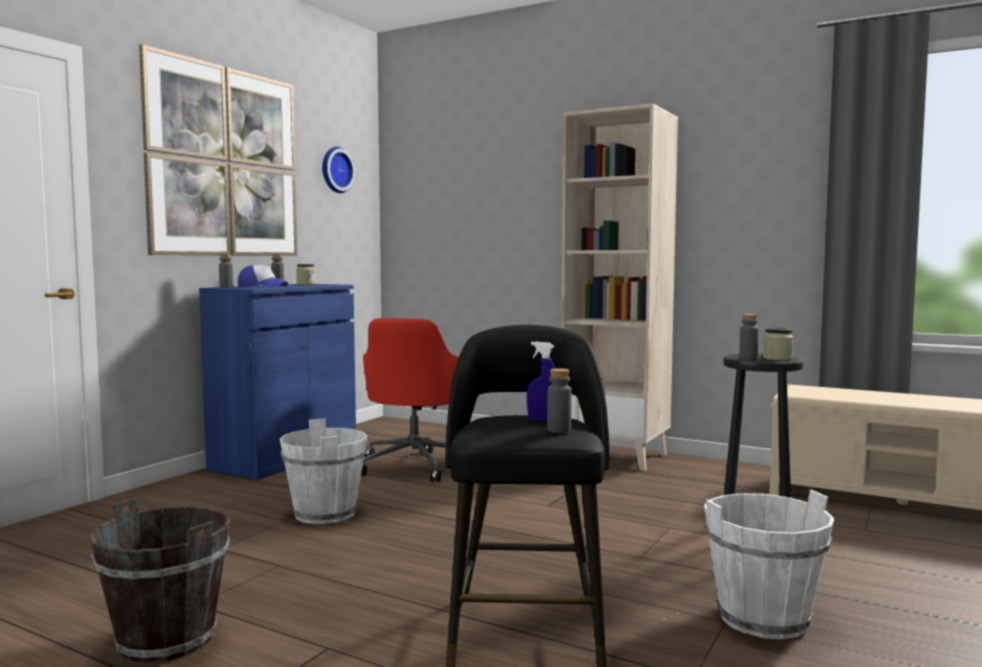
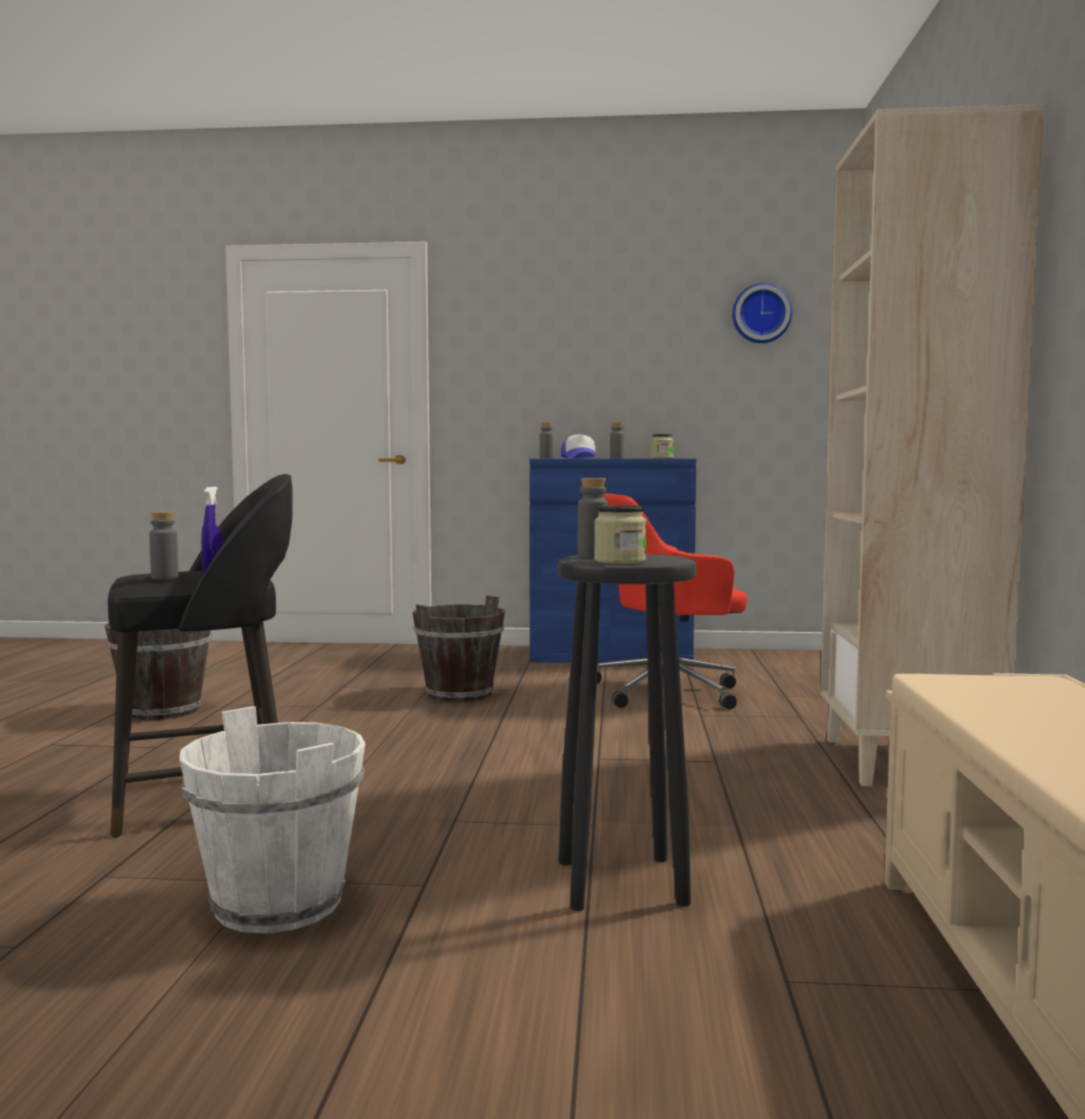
camera: 65 degrees right, 0 degrees up
(225, 162) = (581, 325): picture -> none
(325, 513) = (460, 694): white bucket -> brown bucket

